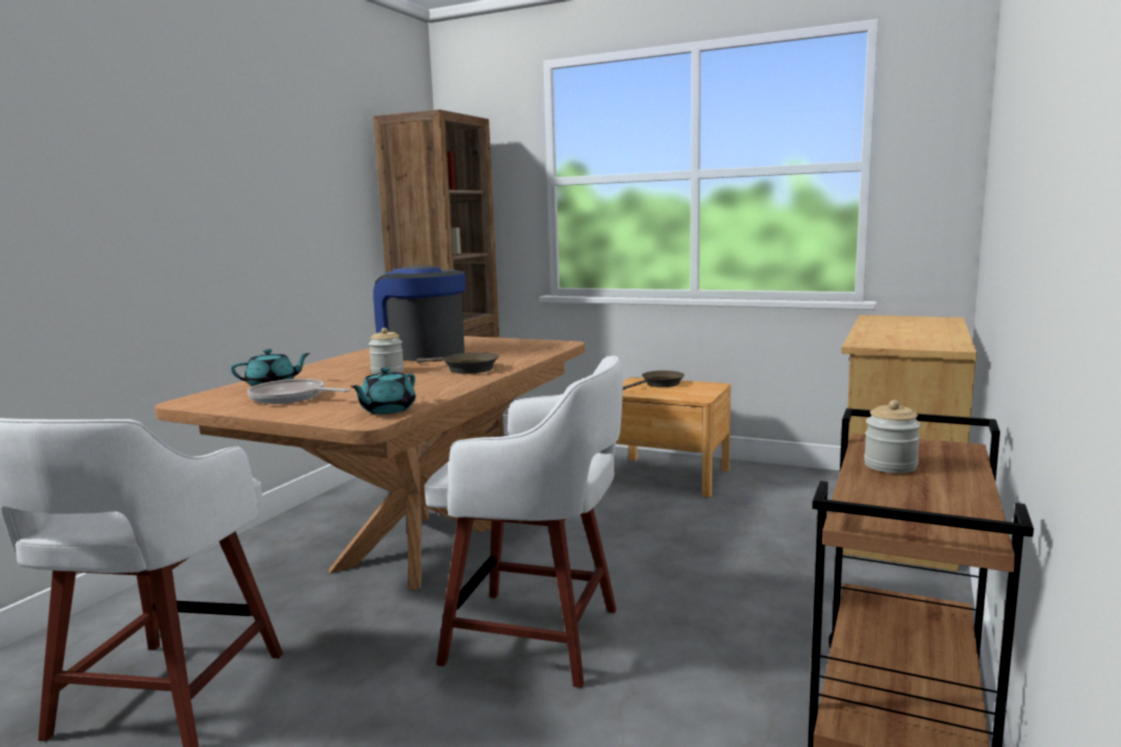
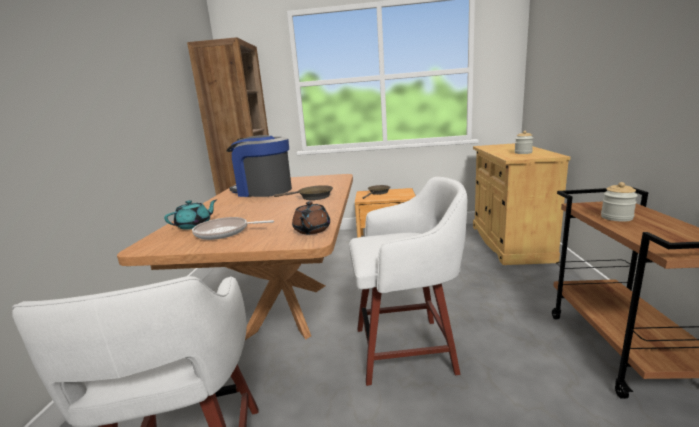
camera: 20 degrees left, 5 degrees up
(387, 371) = (263, 205): jar -> jar (523, 153)
(387, 410) = (311, 230): turquoise teapot -> brown teapot

